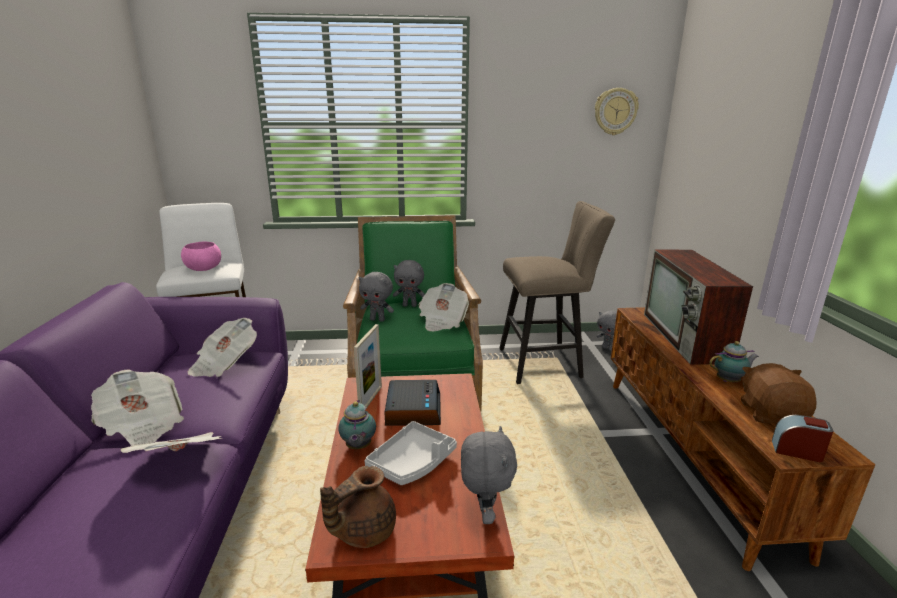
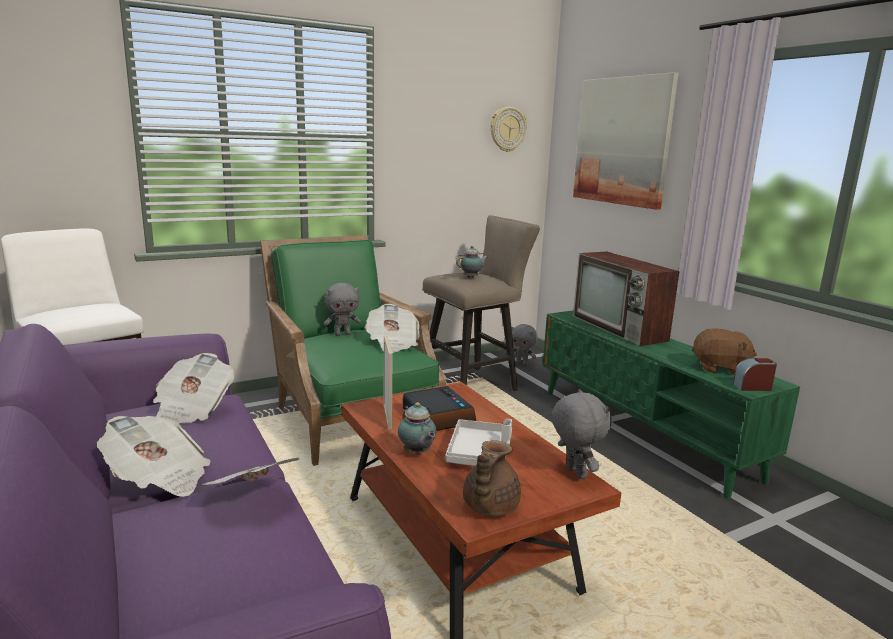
camera: 25 degrees left, 5 degrees down
(203, 269) = (87, 311): pink bowl -> none
(378, 319) = (320, 351): grey plush toy -> none
(692, 455) = (643, 432): brown tv stand -> green tv stand
(729, 381) = (675, 353): teapot -> teapot (471, 277)
(732, 125) = (622, 141): none -> picture
(771, 414) = (719, 368): brown plush toy -> brown plush toy turned 120 degrees clockwise

